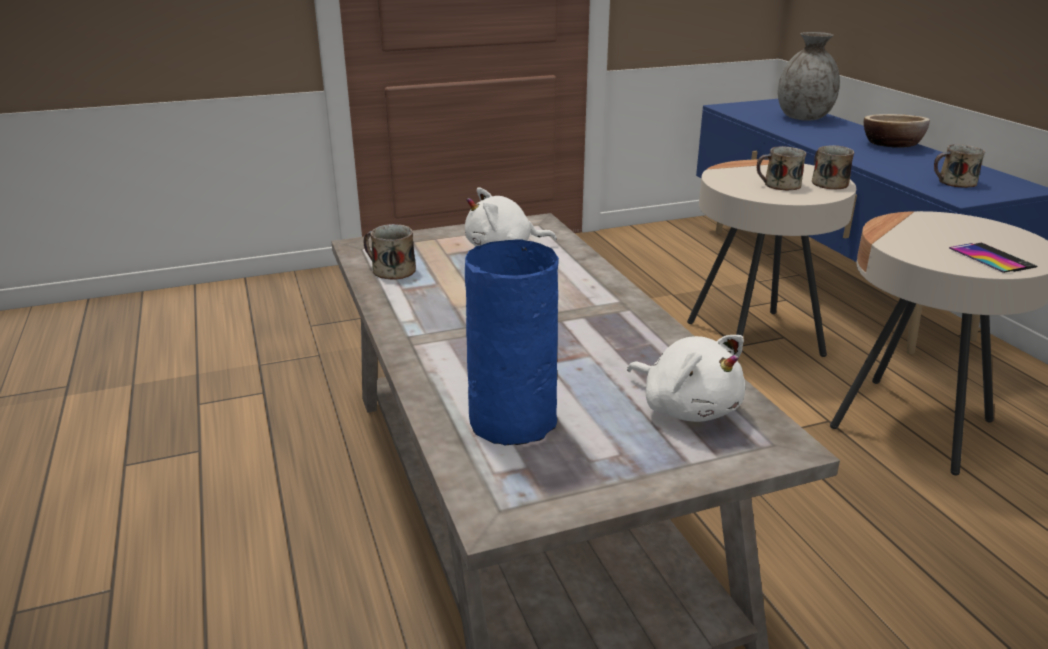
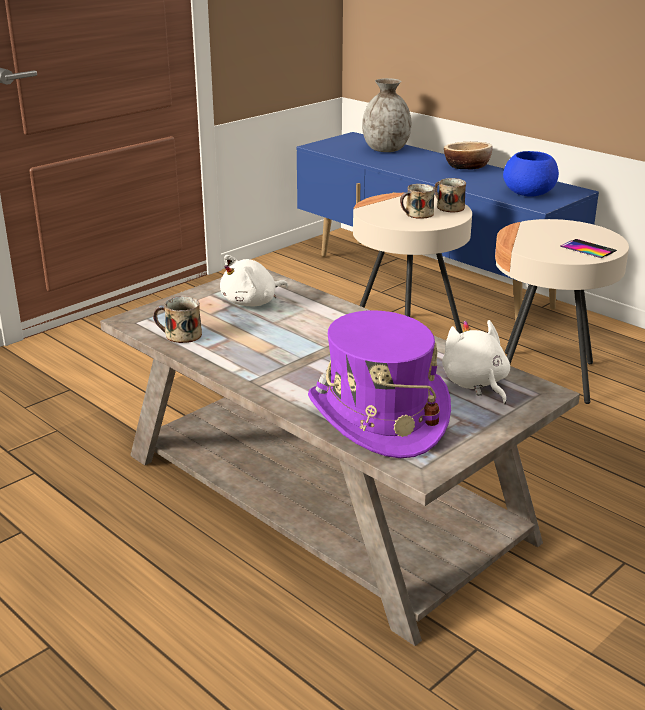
camera: 25 degrees left, 0 degrees up
(511, 420) = (377, 417): blue vase -> purple hat
(687, 407) = (475, 384): white plush toy -> white plush toy turned 135 degrees counterclockwise
(955, 182) = (529, 193): mug -> blue bowl

